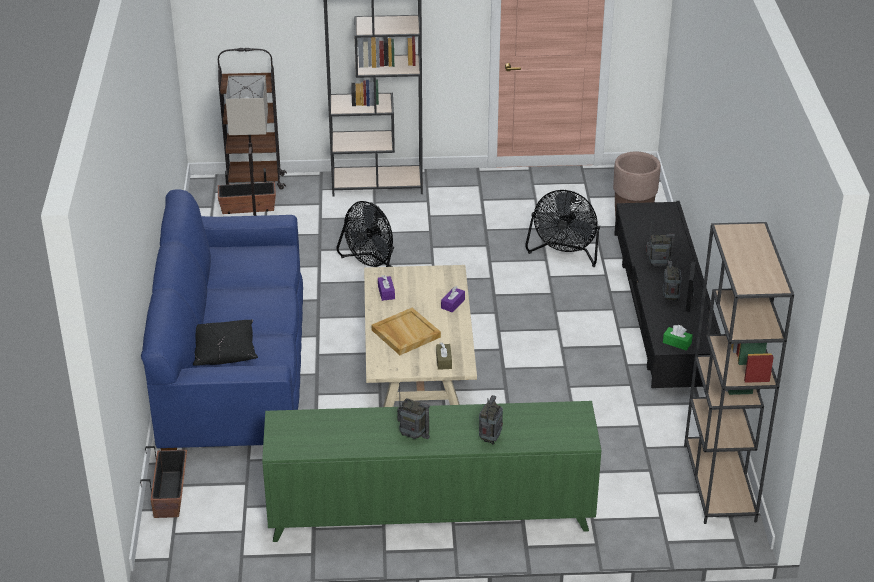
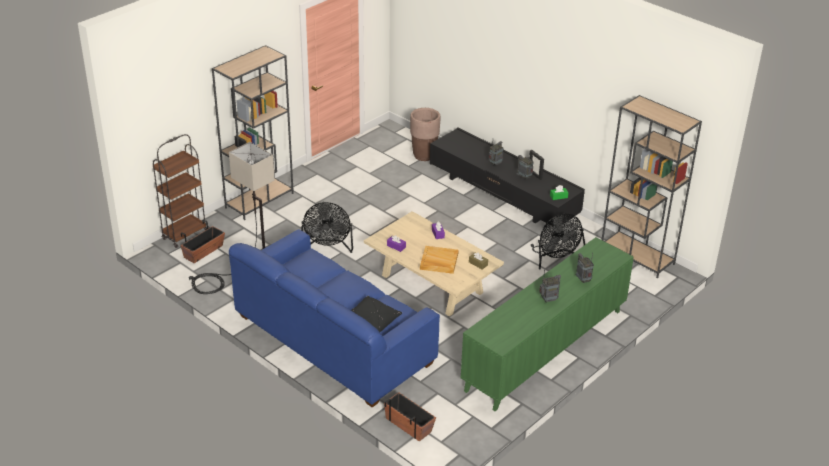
camera: 45 degrees left, 0 degrees up
(563, 251) = (412, 187): black fan -> black fan (554, 257)

